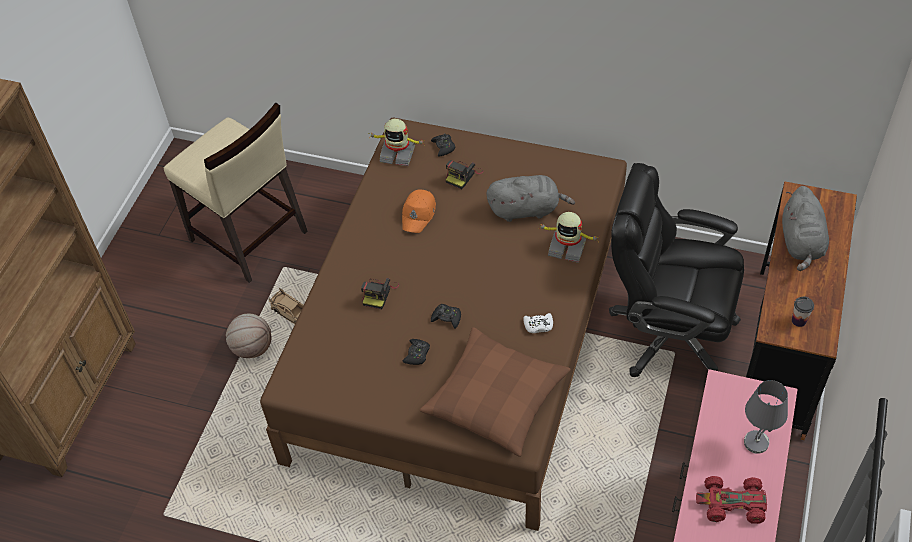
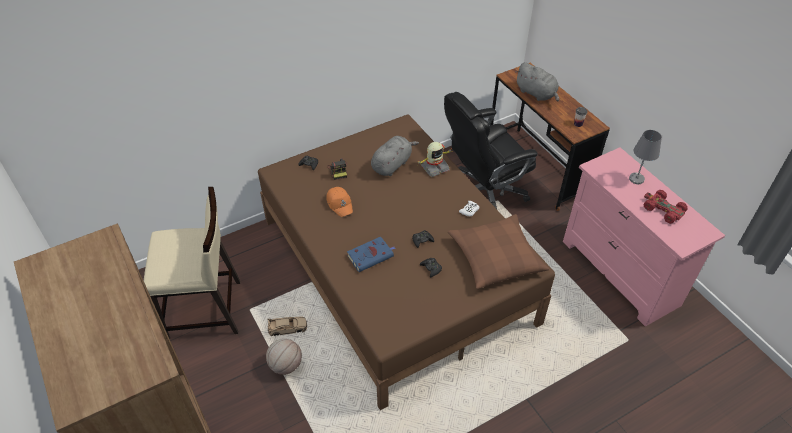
camera: 50 degrees left, 5 degrees down
(379, 293) = (371, 255): camera -> blue book
(398, 153) = (287, 183): toy robot -> none
(732, 504) = (663, 209): red toy car -> red toy car turned 90 degrees clockwise

